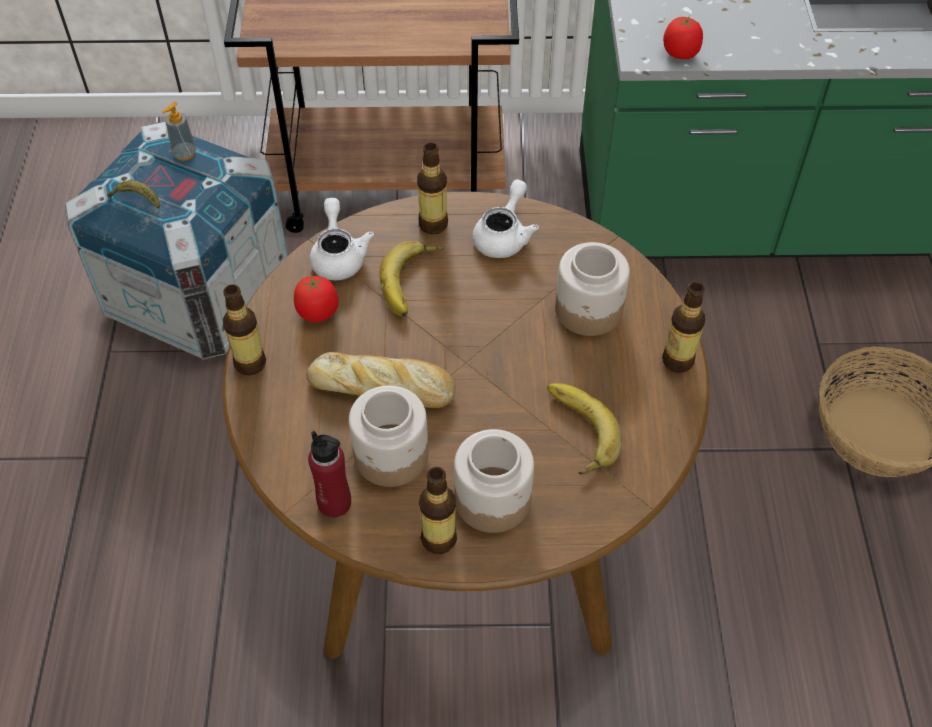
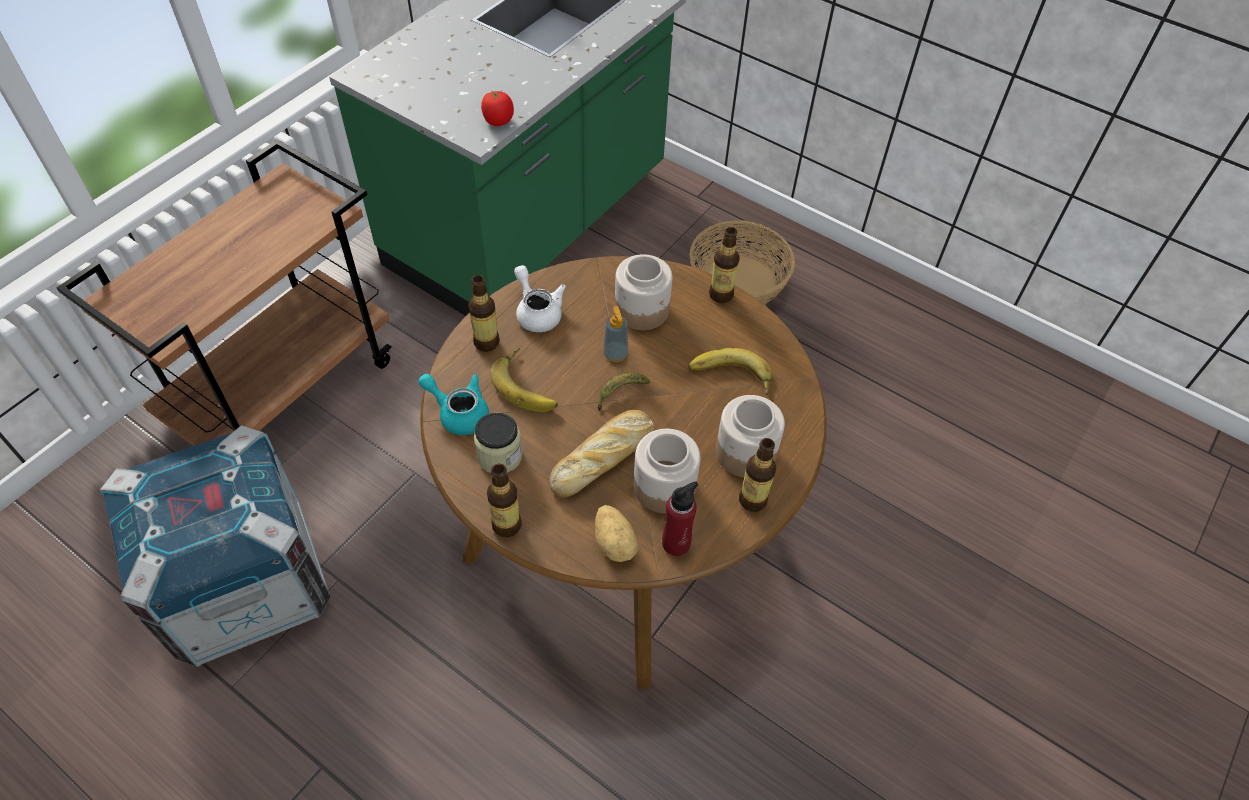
camera: 55 degrees left, 0 degrees up
(137, 199) = (190, 534): banana -> banana (620, 393)
(184, 154) = (179, 472): soap dispenser -> soap dispenser (615, 354)
(296, 455) = (615, 543): none -> potato
(318, 312) = (500, 456): tomato -> jar
(339, 256) = (459, 413): white teapot -> turquoise teapot

